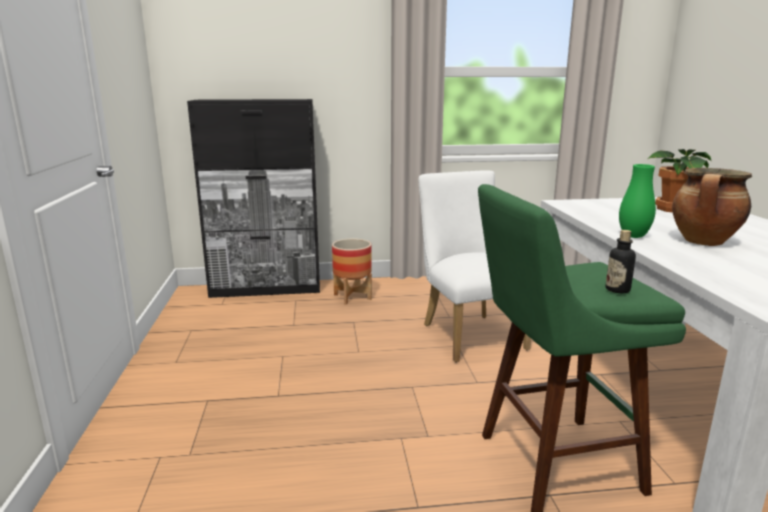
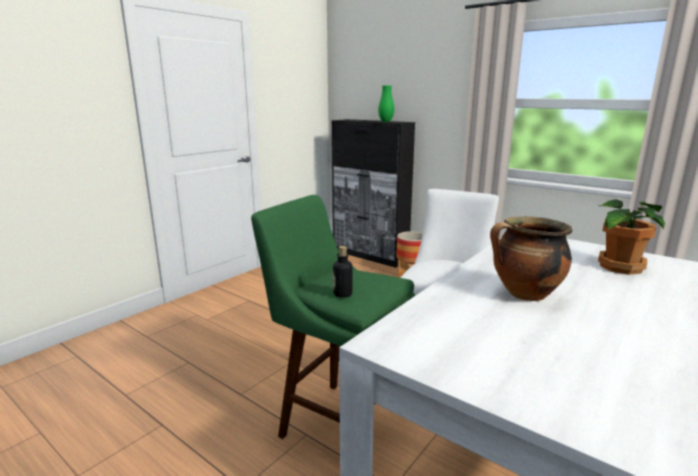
camera: 45 degrees right, 0 degrees up
(633, 236) = (479, 271): green vase -> green vase (385, 121)

